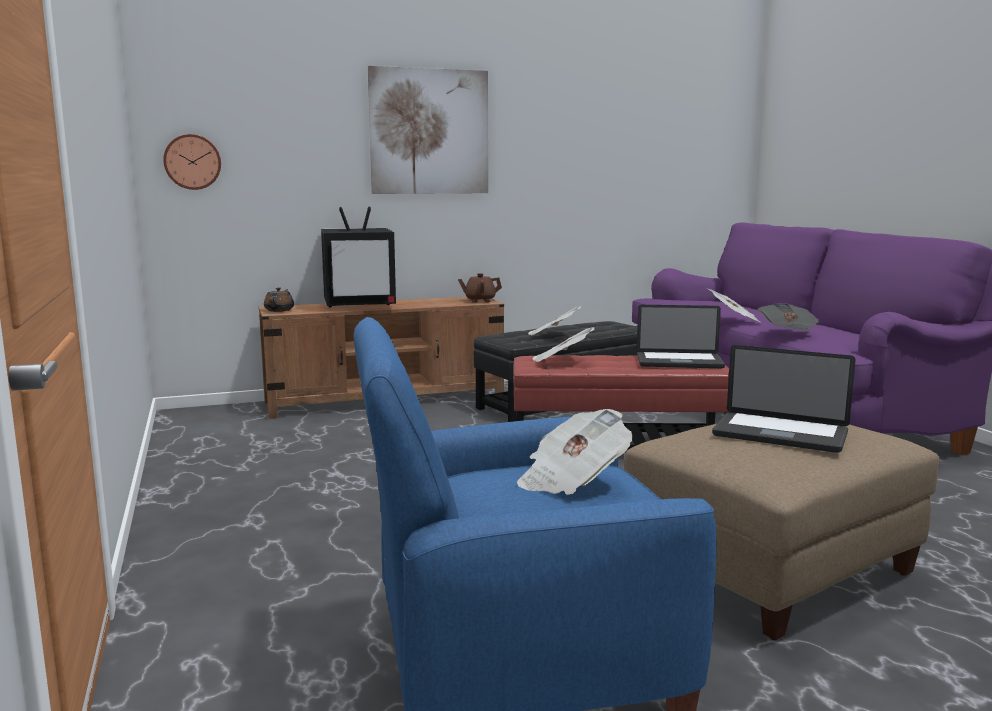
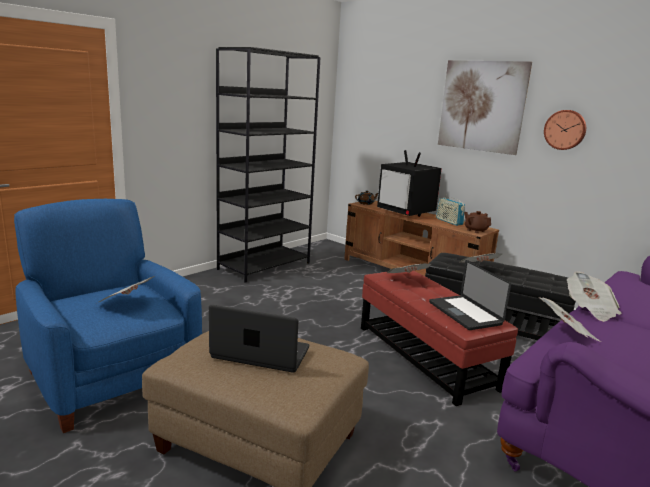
camera: 60 degrees right, 5 degrees up
(192, 162) = (356, 115): wall clock -> wall clock (565, 129)
(200, 470) = (264, 266): none -> black bookcase
(430, 301) = (449, 221): none -> radio
(780, 434) = (260, 353): laptop -> laptop turned 105 degrees clockwise

